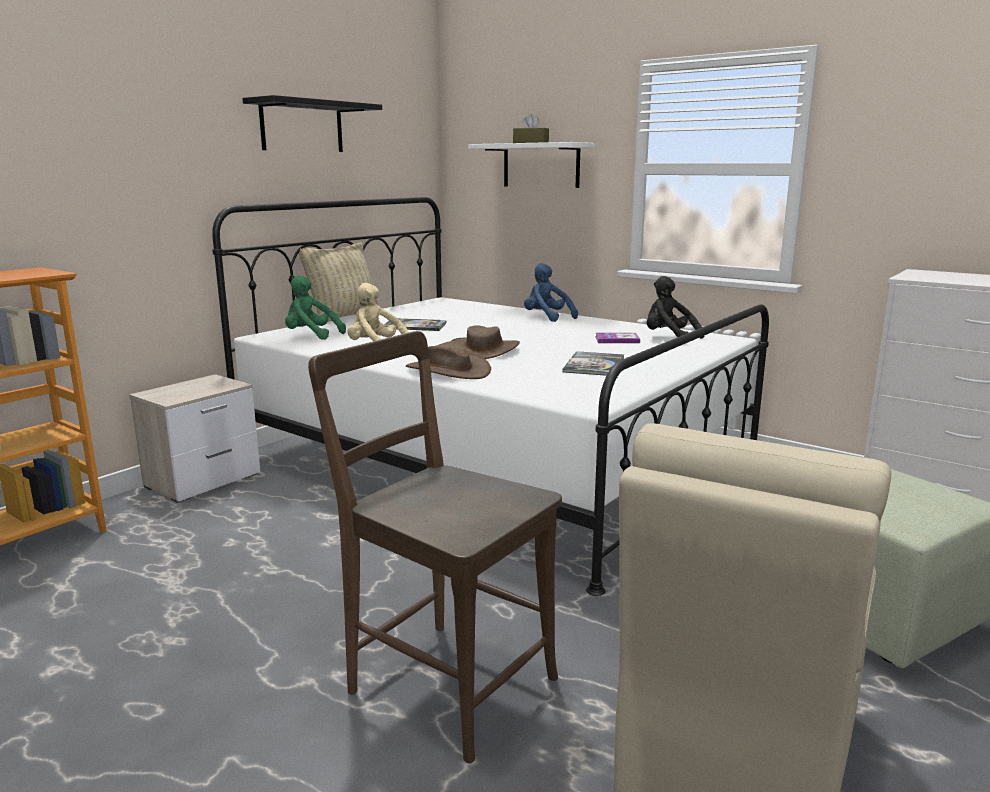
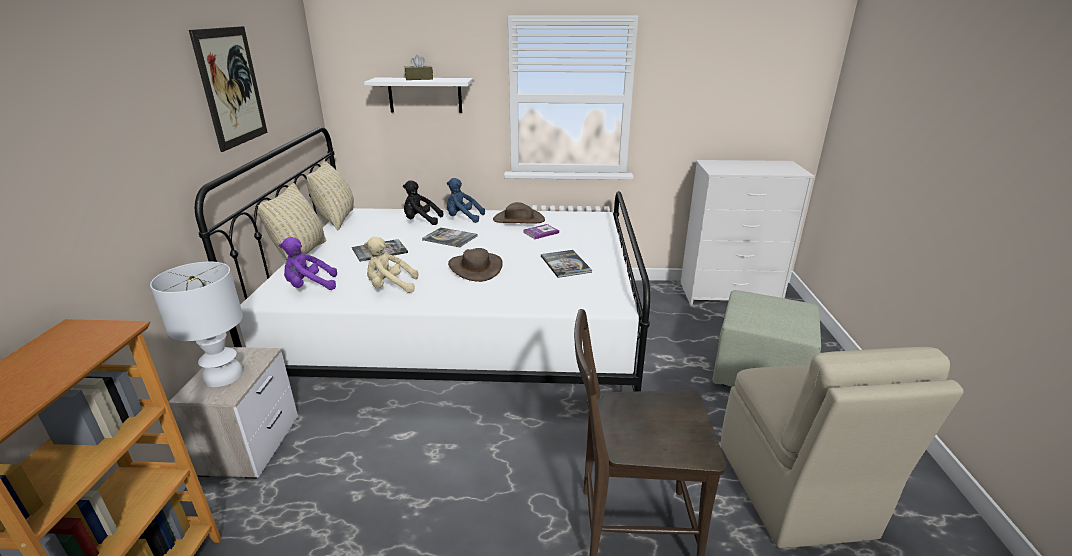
camera: 35 degrees left, 10 degrees up
(185, 389) = (222, 376): none -> white table lamp
(302, 127) = (231, 87): black shelf -> picture
(311, 336) = (310, 286): green plush toy -> purple plush toy
(418, 302) = (337, 220): none -> beige pillow
(448, 370) = (484, 299): brown hat -> brown hat (518, 220)
(502, 328) = (450, 238): none -> book
(669, 338) = (567, 223): black plush toy -> black plush toy (421, 221)

